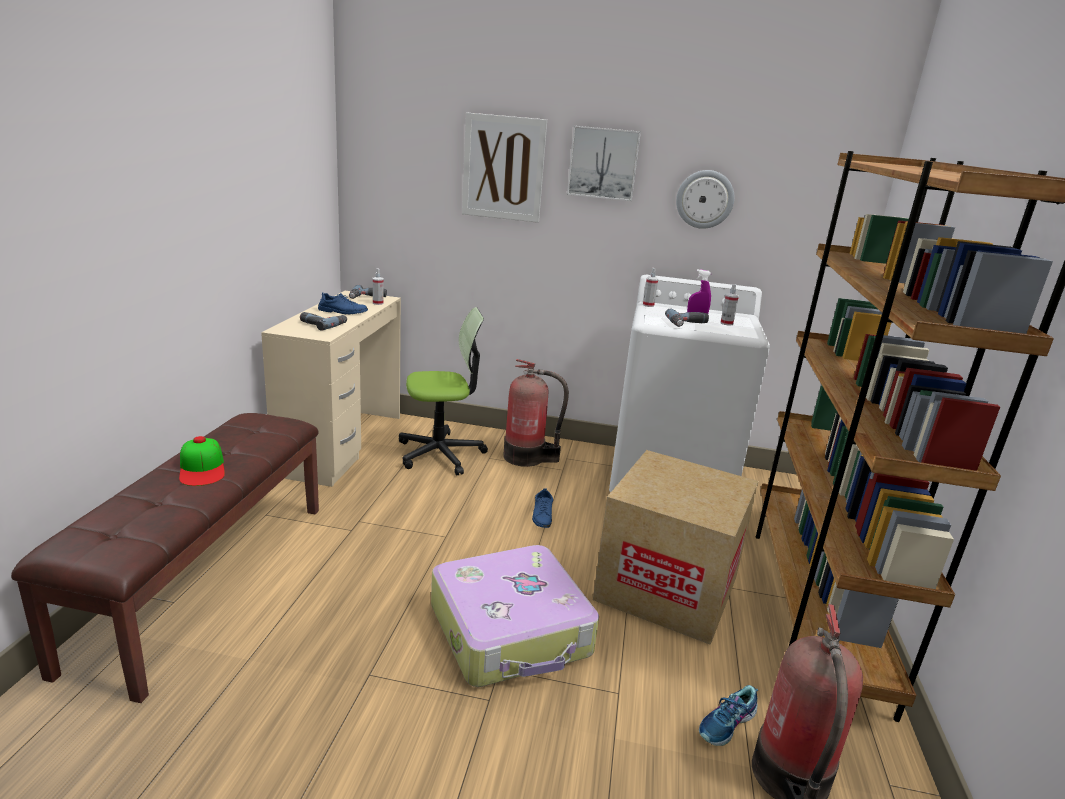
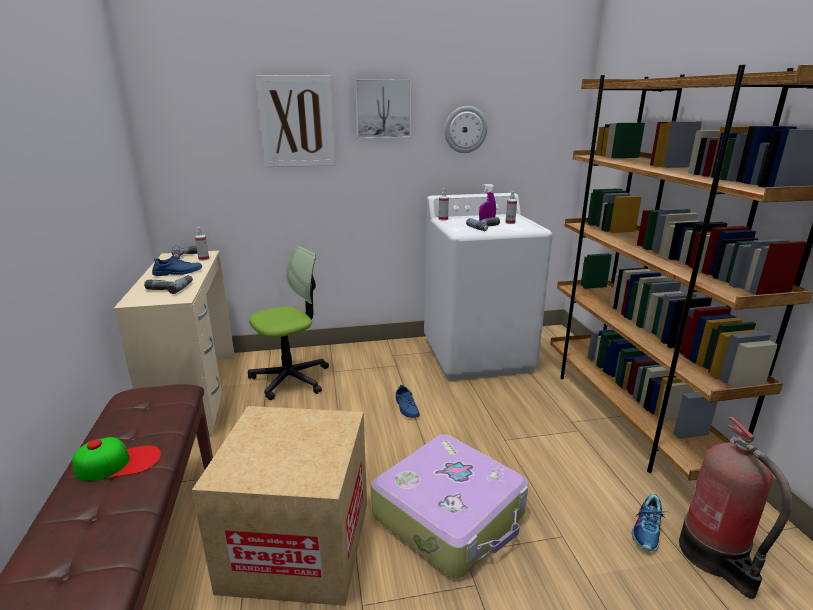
camera: 20 degrees left, 0 degrees up
(202, 468) = (118, 462): cap -> cap turned 60 degrees counterclockwise
(527, 457) = (362, 363): fire extinguisher -> none
(667, 588) = (533, 437): cardboard box -> cardboard box (297, 545)

